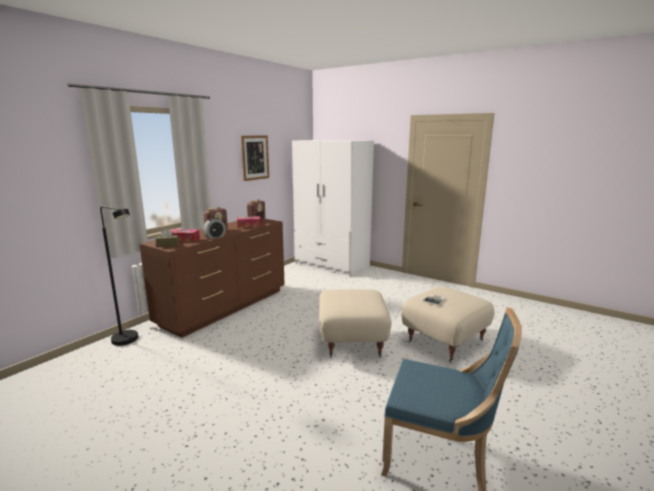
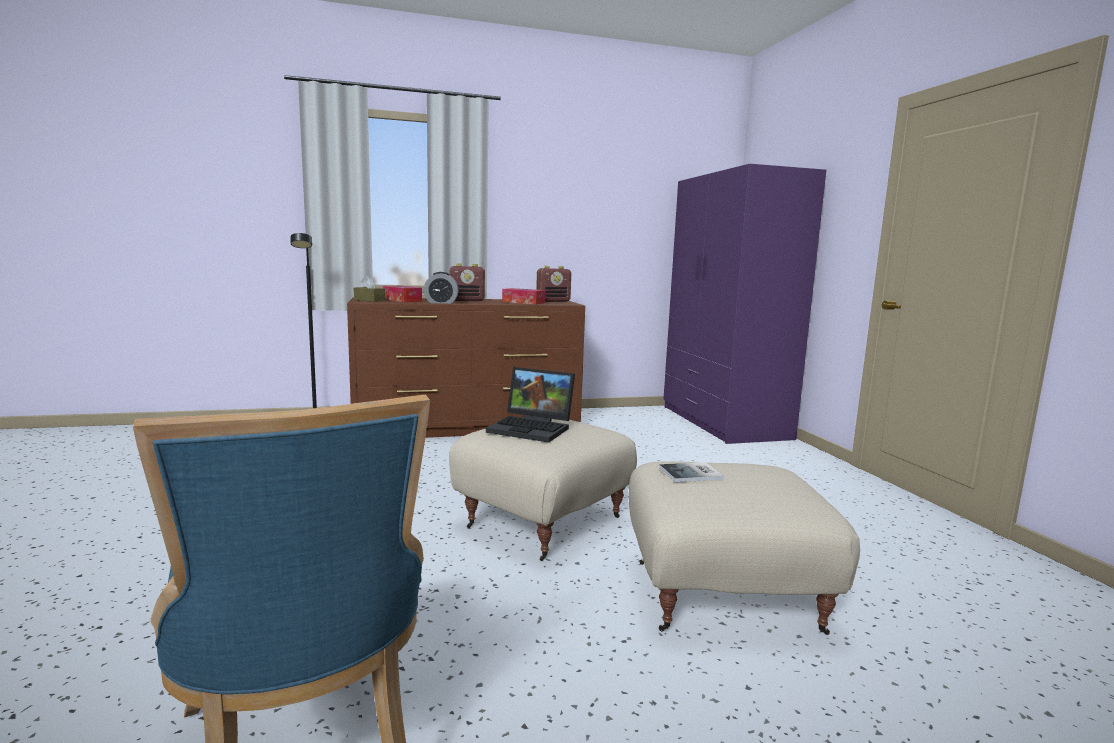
camera: 40 degrees right, 5 degrees down
(255, 157) = (593, 204): picture -> none
(332, 265) = (723, 422): white wardrobe -> purple wardrobe
(348, 299) = (533, 428): none -> laptop

